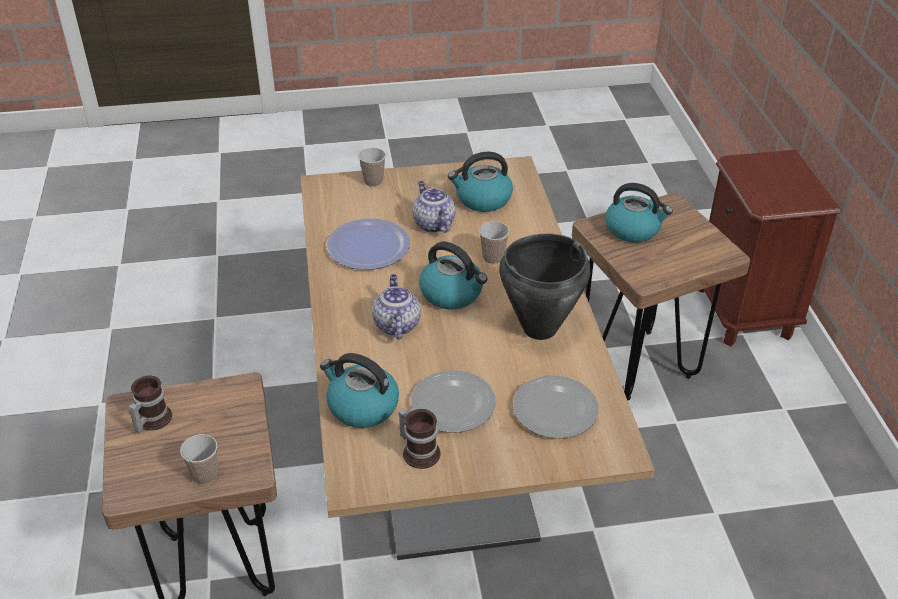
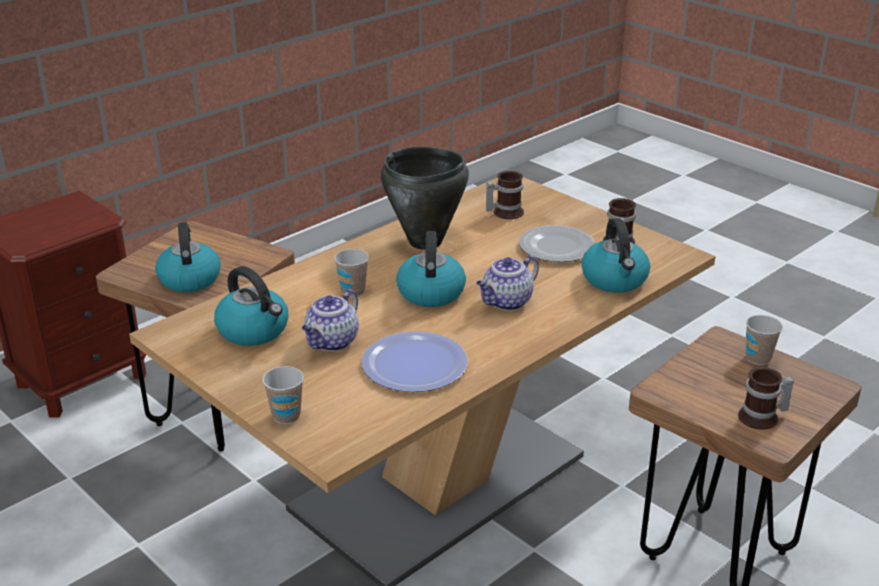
camera: 125 degrees left, 10 degrees down
(555, 408) = (505, 212): plate -> mug

